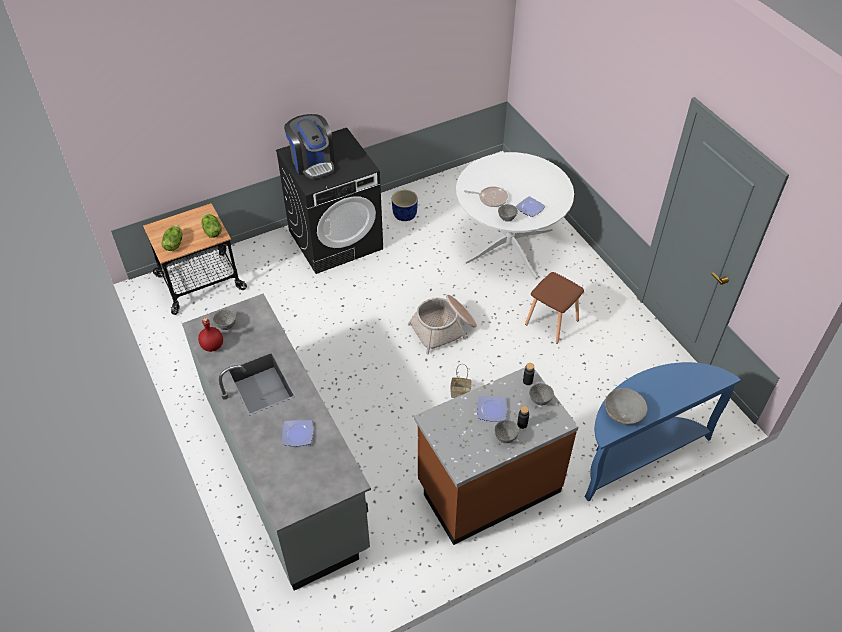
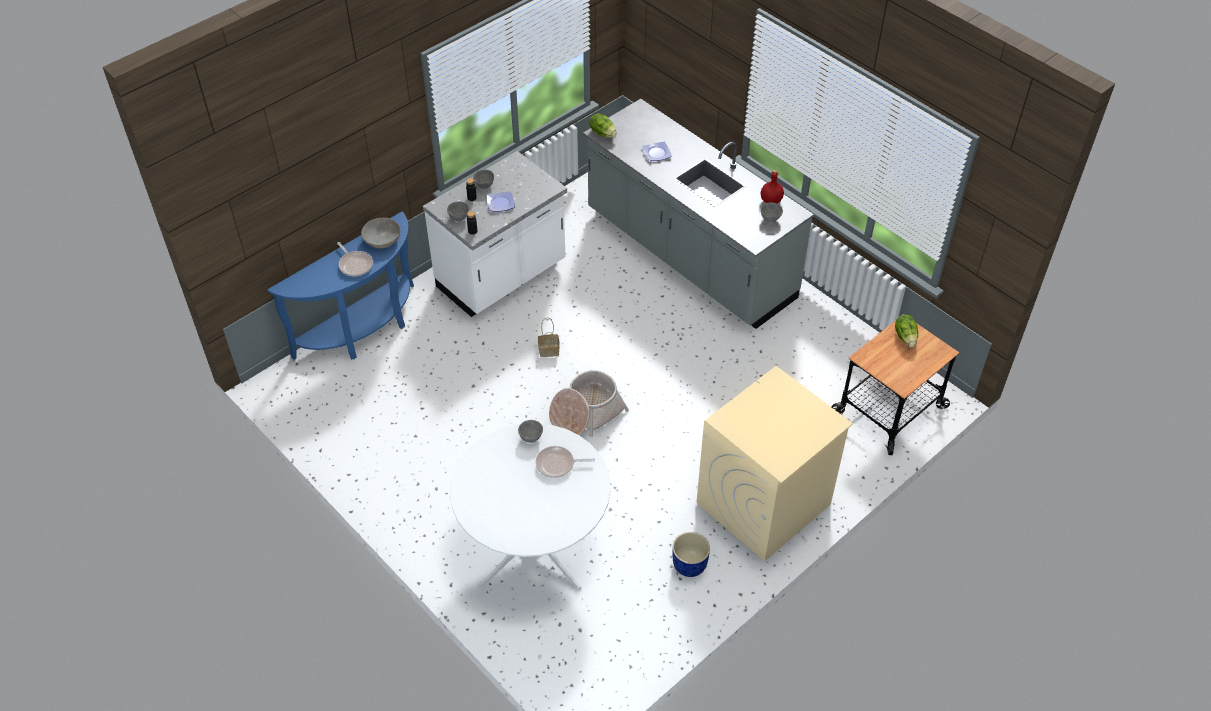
camera: 165 degrees right, 0 degrees up
(212, 231) = (875, 361): lettuce -> lettuce (603, 133)
(313, 162) = (793, 413): coffee machine -> none
(336, 239) = (763, 504): black washing machine -> beige washing machine
(488, 487) = (502, 277): brown counter -> white counter
(529, 208) = (505, 460): plate -> none
(552, 321) = (463, 449): brown stool -> none
(652, 388) = (355, 264): none -> frying pan

